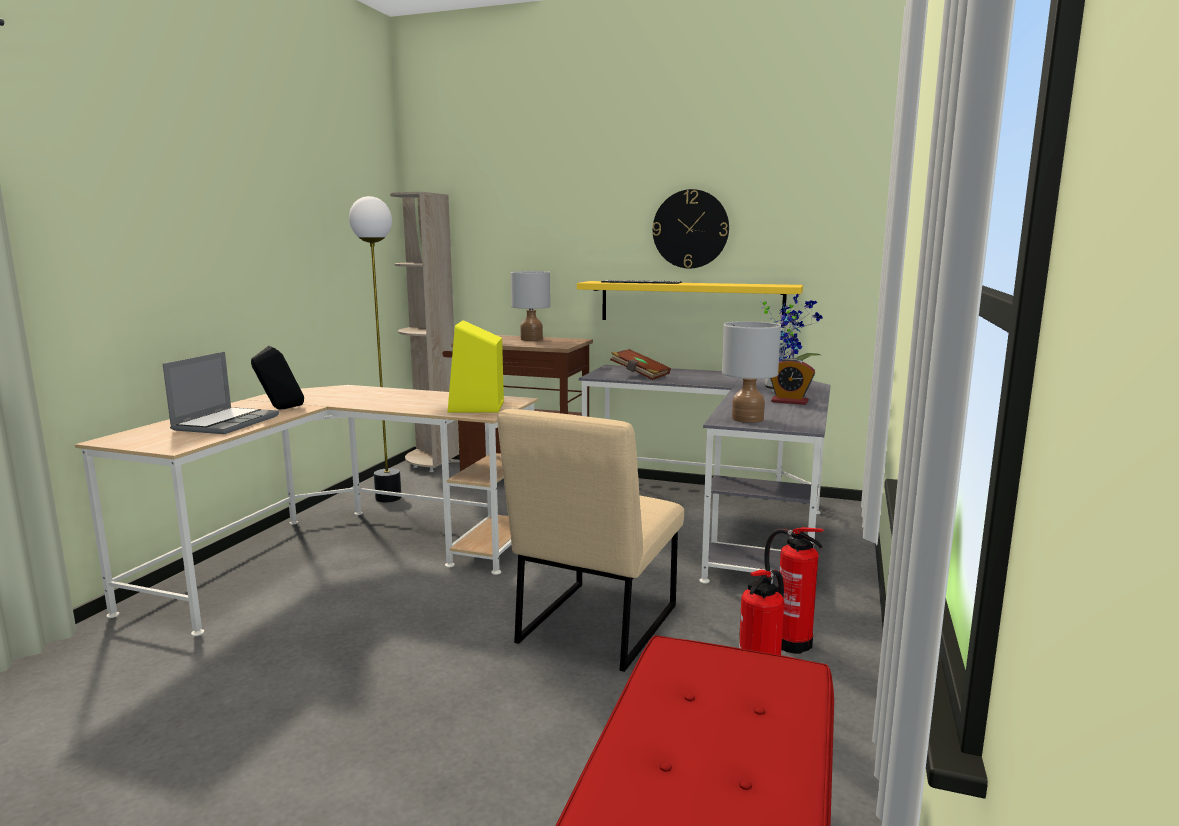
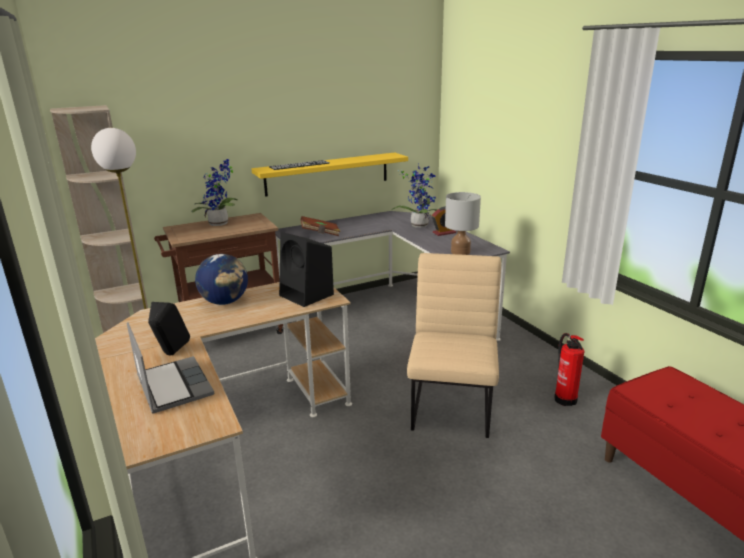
camera: 45 degrees left, 10 degrees up
(407, 394) = (225, 302): none -> globe
(477, 407) = (307, 295): yellow speaker -> black speaker
(531, 339) = (221, 224): grey table lamp -> potted plant
(595, 625) = (452, 404): beige chair -> beige chair turned 150 degrees counterclockwise
(690, 229) = (323, 121): wall clock -> none
(790, 641) = (530, 365): fire extinguisher -> none

